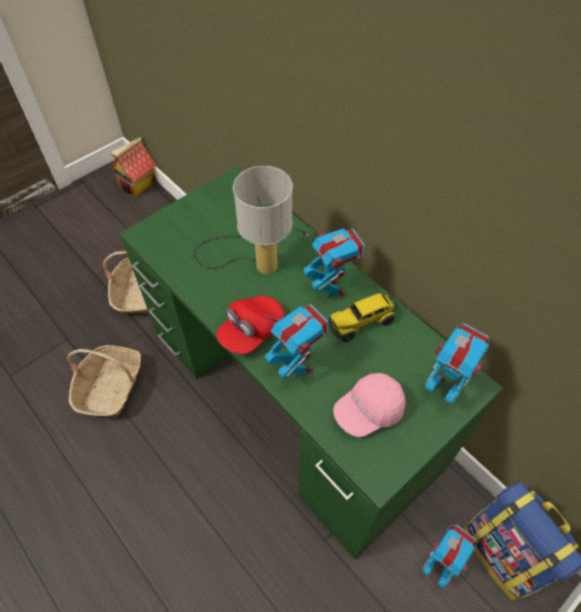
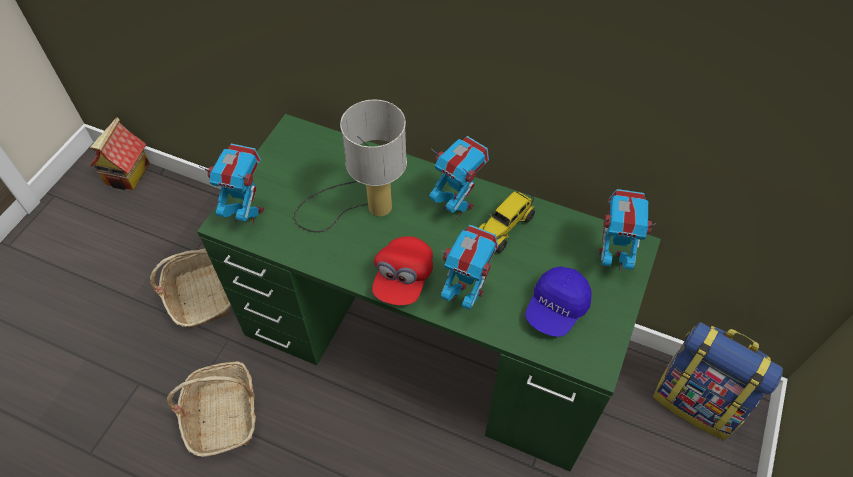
camera: 25 degrees left, 0 degrees up
(368, 410) = (556, 308): pink cap -> blue cap
(439, 564) = (647, 438): toy robot -> toy robot (248, 214)

